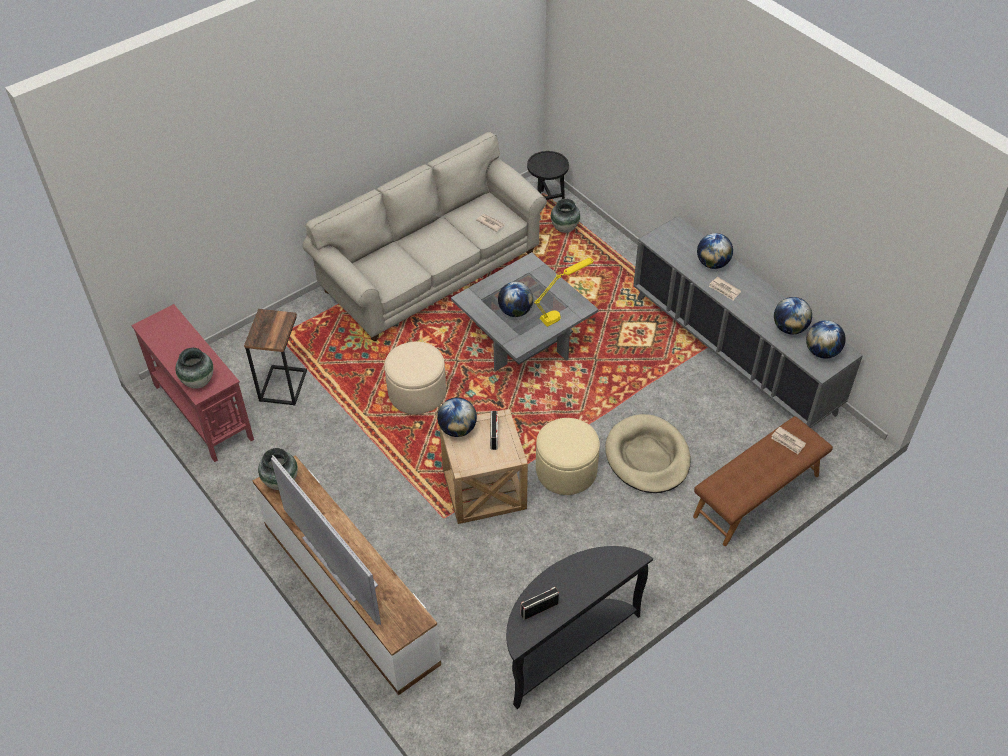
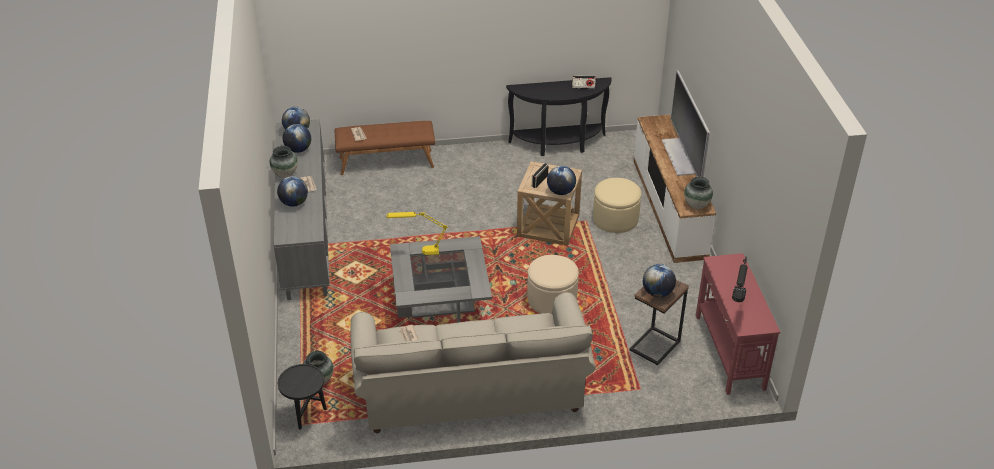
camera: 150 degrees left, 10 degrees down
(184, 337) = (737, 304): none -> black table lamp
(198, 381) = (735, 267): vase -> vase (285, 174)
(515, 311) = (451, 266): globe -> globe (657, 293)
(566, 470) = (487, 215): beige ottoman -> beige ottoman (615, 219)
(647, 457) = (429, 202): beige dog bed -> none

